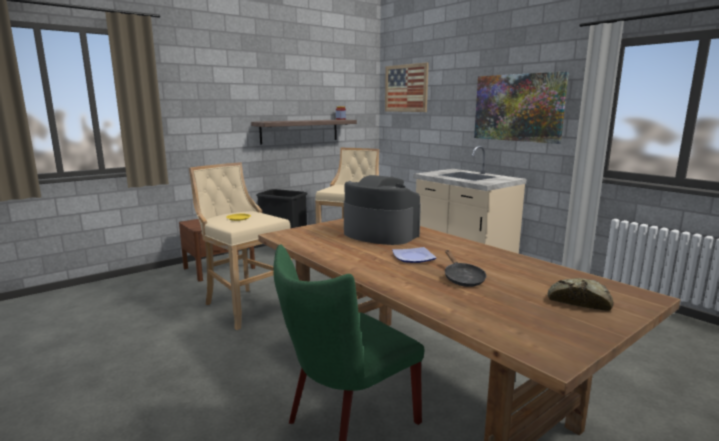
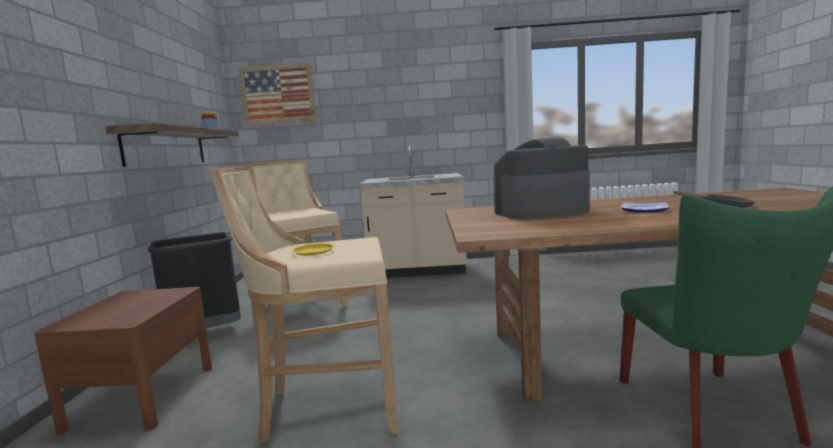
camera: 50 degrees left, 5 degrees down
(518, 107) = (436, 106): picture -> none
(578, 301) = (791, 196): bread -> none

